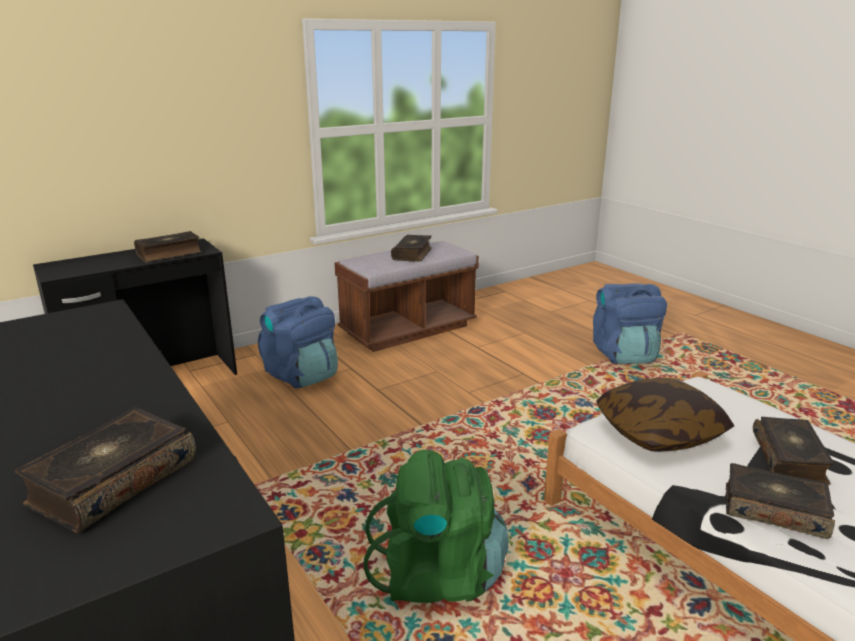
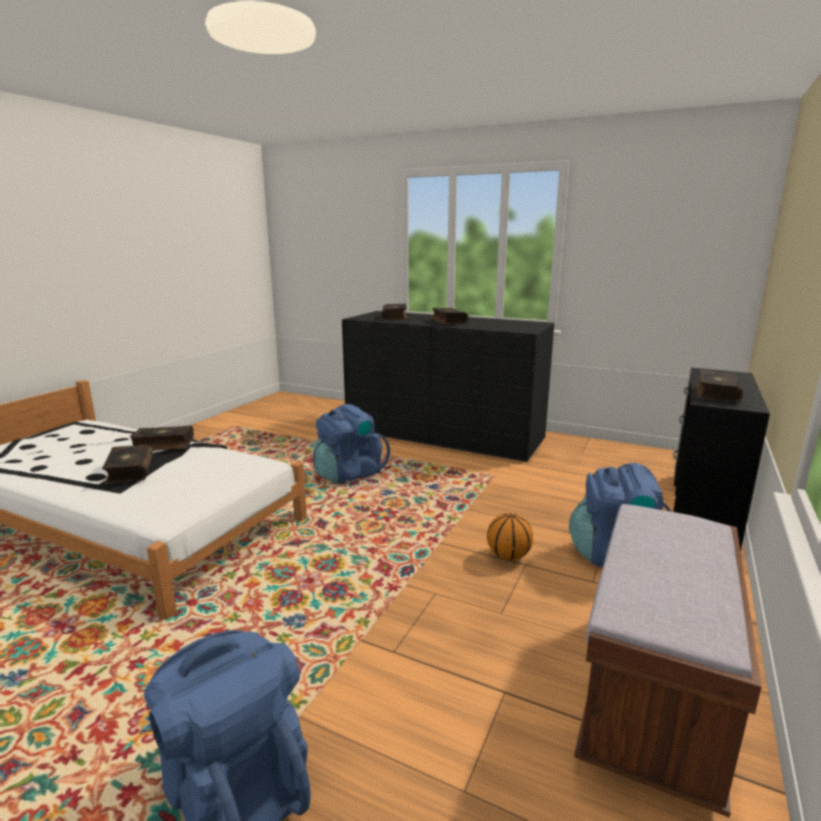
camera: 150 degrees right, 5 degrees down
(381, 398) = (509, 556): none -> basketball
(413, 254) = (665, 564): book -> book (448, 322)
(439, 576) = (349, 474): green backpack -> blue backpack
(659, 432) = (221, 470): pillow -> none

